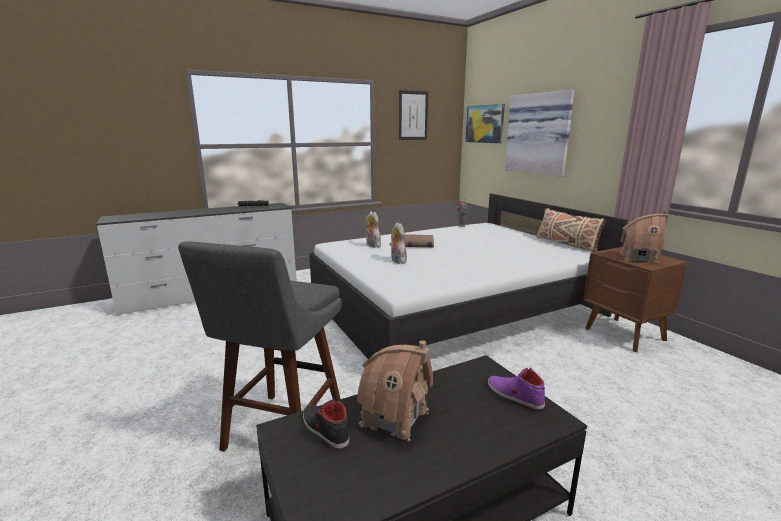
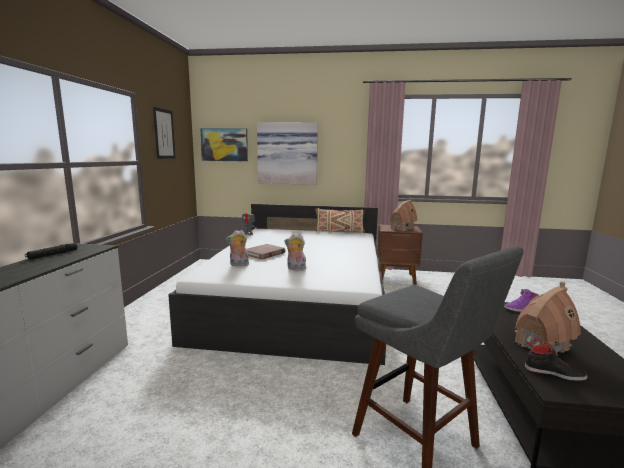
camera: 55 degrees left, 5 degrees down
(324, 429) = (554, 373): black shoe -> black shoe turned 150 degrees counterclockwise

